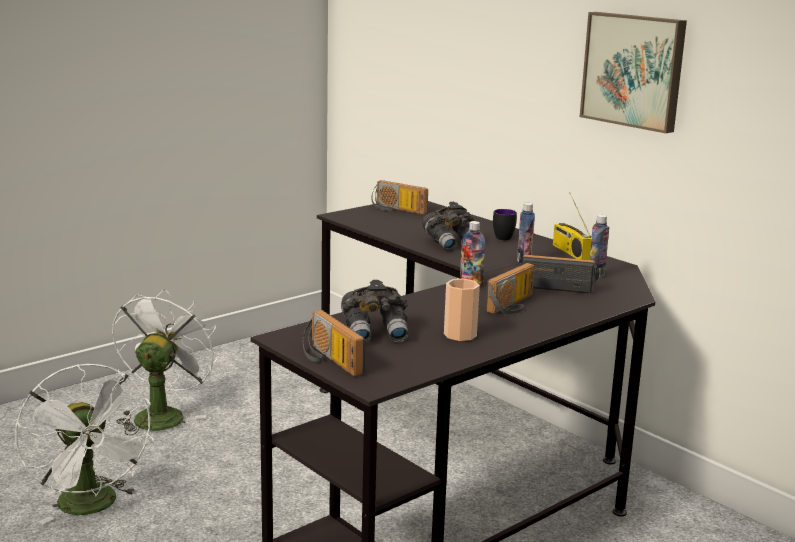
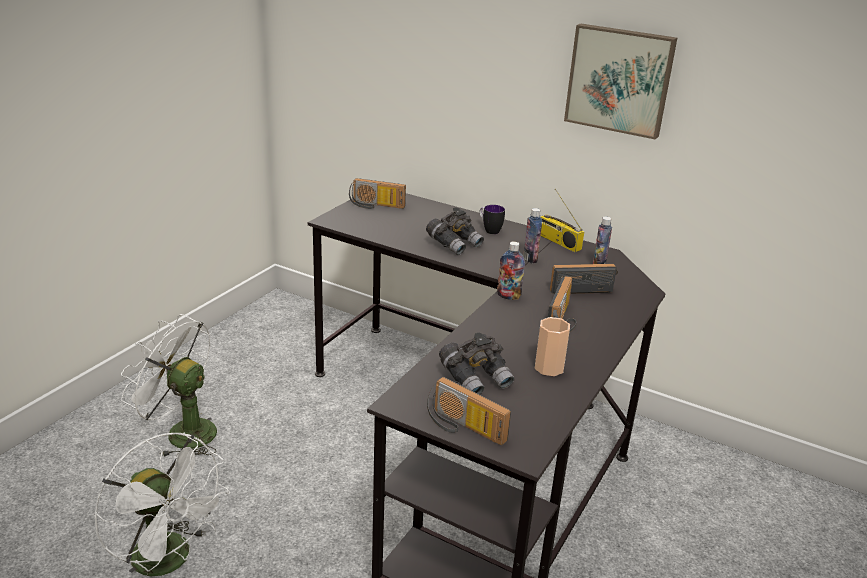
camera: 20 degrees left, 10 degrees up
(162, 415) = (182, 432): white fan -> white fan turned 60 degrees counterclockwise

